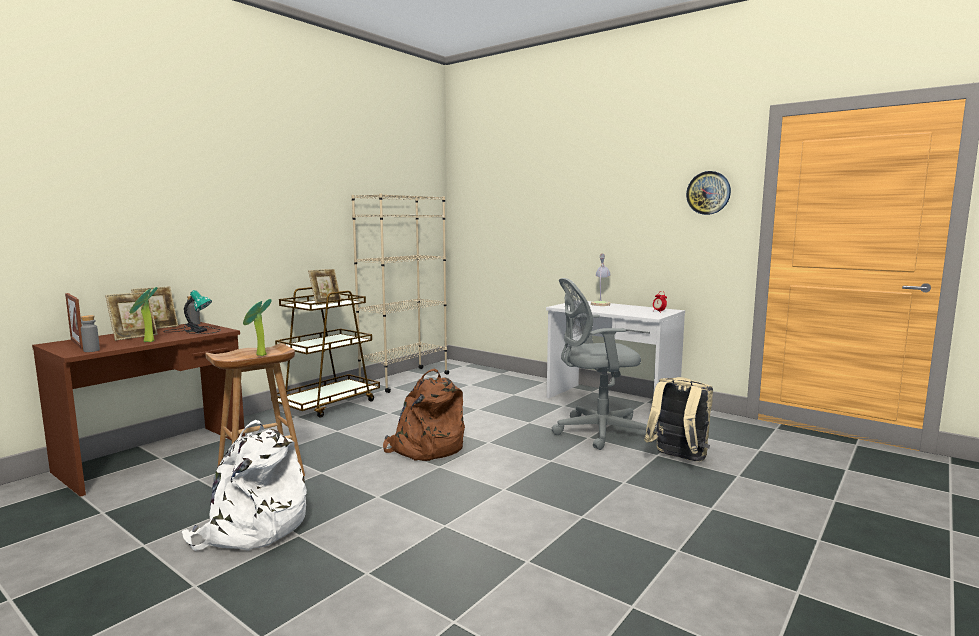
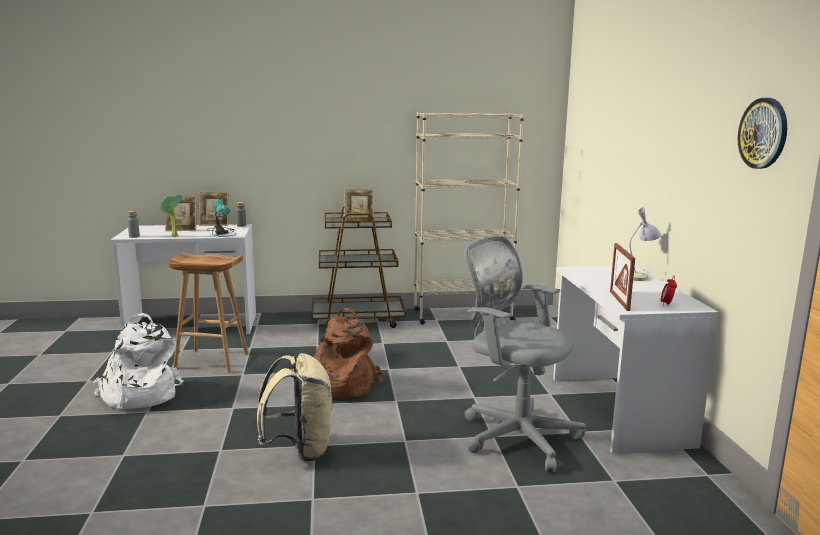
camera: 45 degrees right, 5 degrees up
(77, 344) = (145, 229): picture frame -> picture frame (619, 301)
(154, 457) = (192, 325): brown desk -> white desk
(259, 355) = (202, 262): potted plant -> none
(677, 459) = (528, 501): beige backpack -> beige backpack (299, 450)

